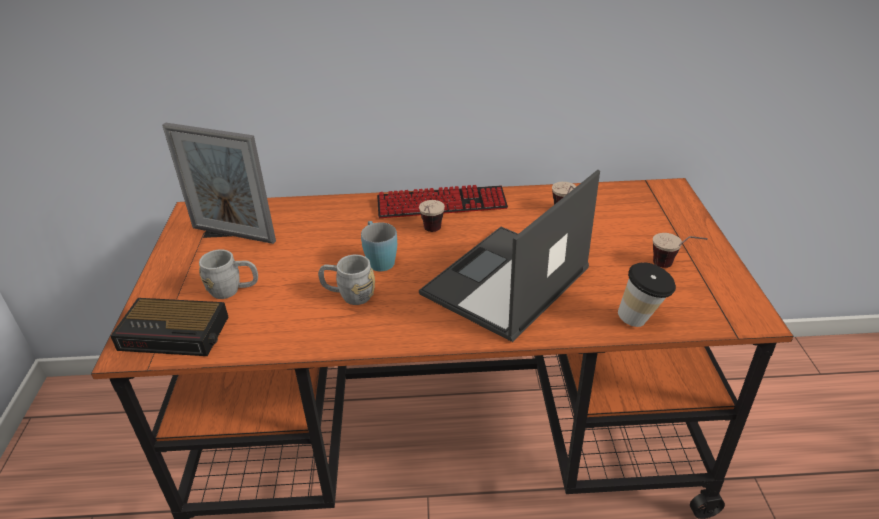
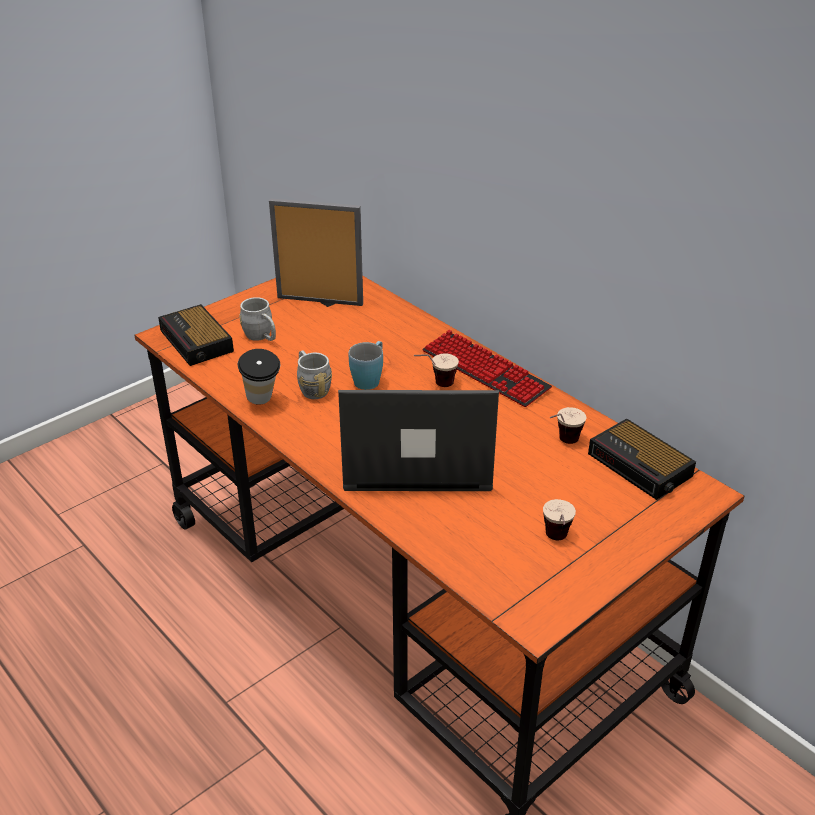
camera: 50 degrees right, 0 degrees up
(233, 234) = (320, 300): picture frame -> picture frame turned 120 degrees clockwise
(621, 196) = (641, 466): none -> alarm clock
(641, 320) = (451, 550): cup -> cup (262, 402)

